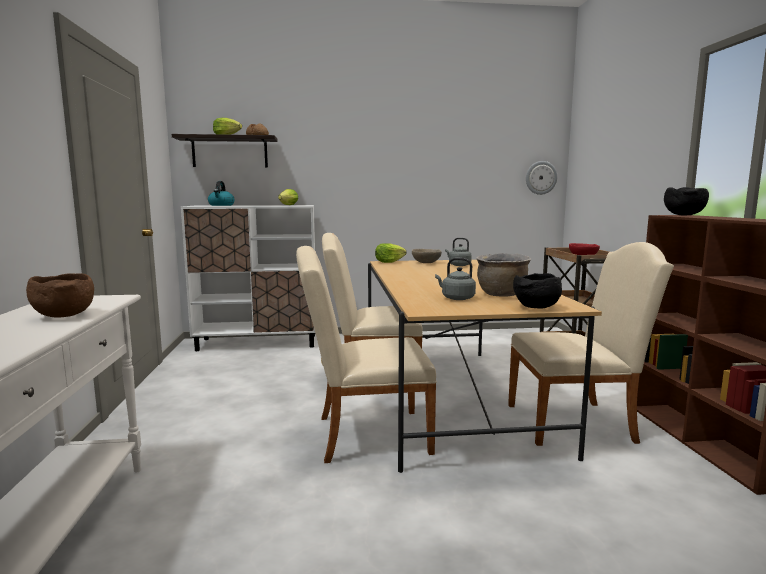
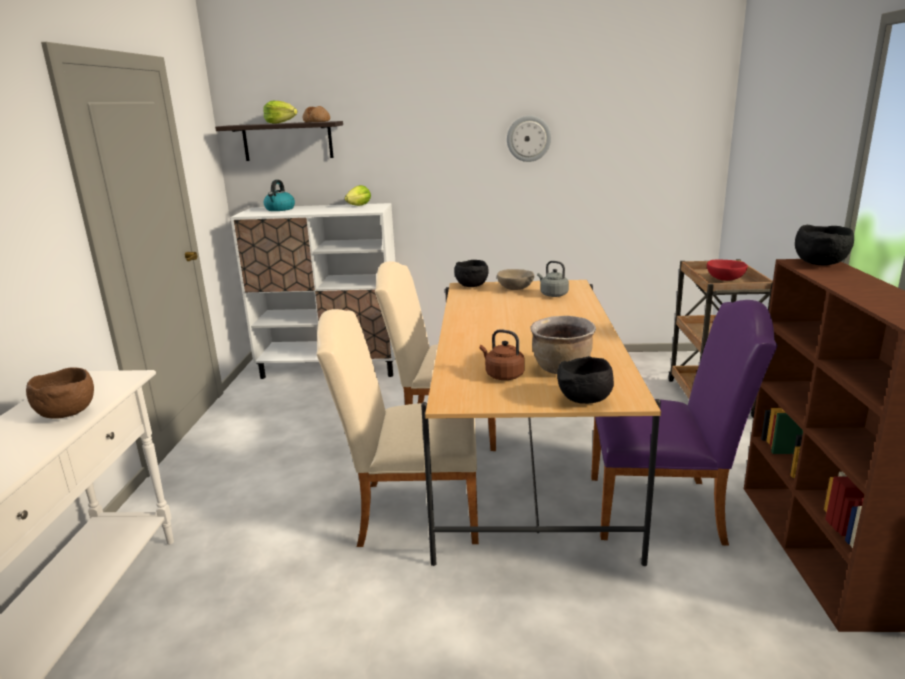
camera: 10 degrees right, 10 degrees up
(389, 262) = (471, 286): lettuce -> black bowl
(456, 298) = (502, 375): grey kettle -> brown kettle
(541, 177) = (691, 157): wall clock -> wall clock (528, 138)
(577, 422) = (665, 509): beige chair -> purple chair

